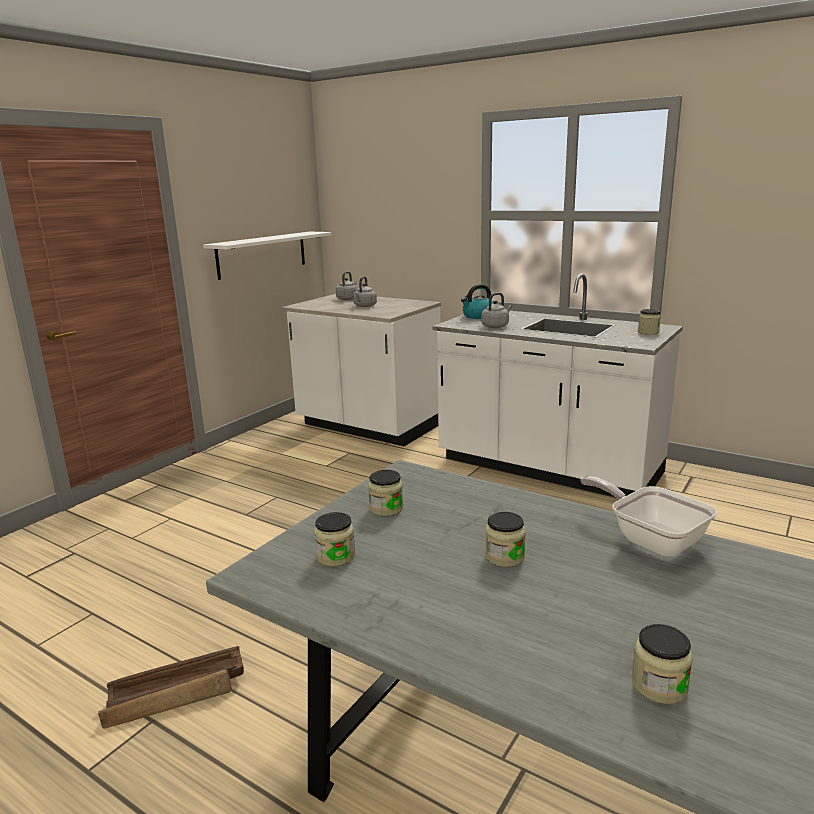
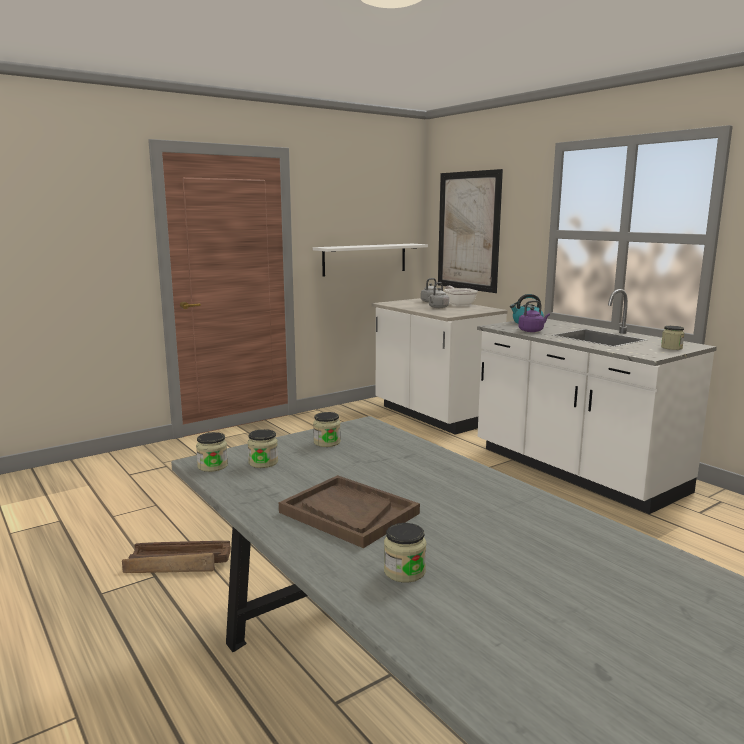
camera: 20 degrees right, 5 degrees down
(379, 214) = (468, 231): none -> picture
(496, 326) = (532, 331): grey kettle -> purple kettle
(504, 557) = (380, 483): jar -> jar (212, 466)
(512, 611) = (348, 513): none -> brown tray
(650, 540) = (508, 494): frying pan -> frying pan (459, 304)

